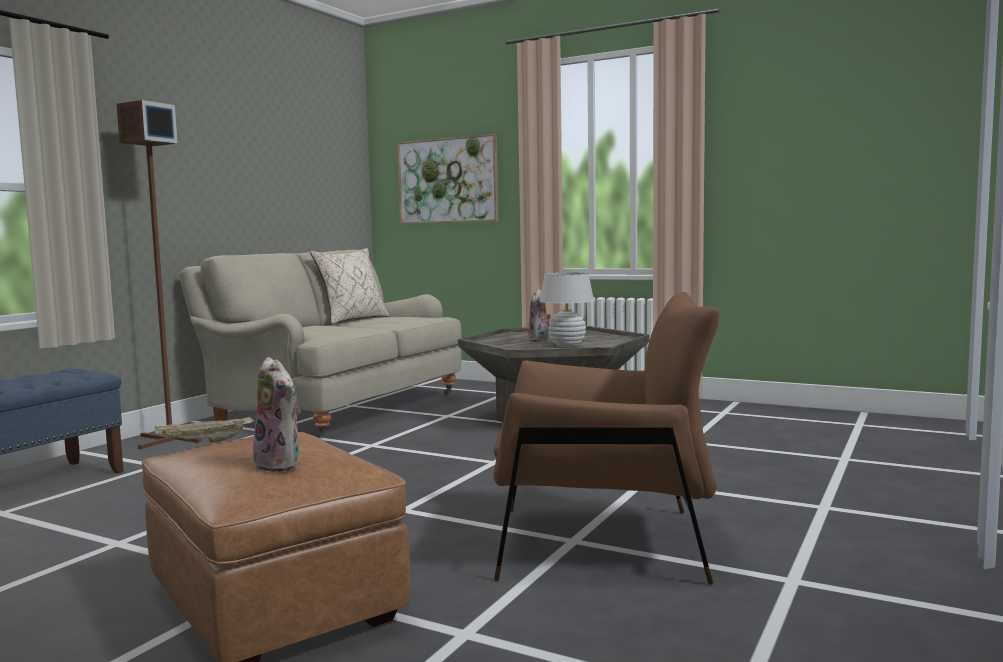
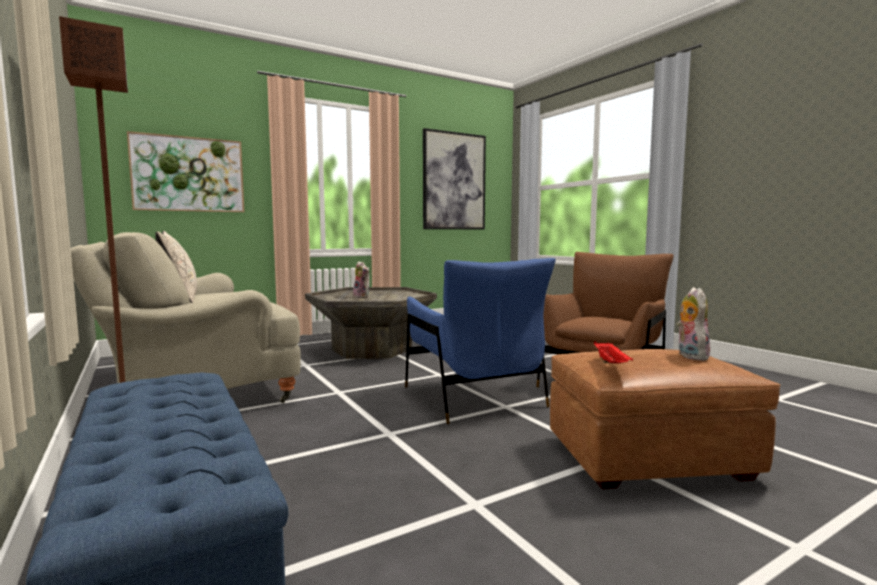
camera: 60 degrees left, 0 degrees up
(205, 442) = (611, 364): beige tray -> red tray
(281, 465) = (689, 356): plush toy -> plush toy turned 75 degrees counterclockwise
(421, 491) = (473, 397): none -> blue armchair
(567, 345) = (395, 297): white table lamp -> none
(837, 142) = (454, 181): none -> picture

